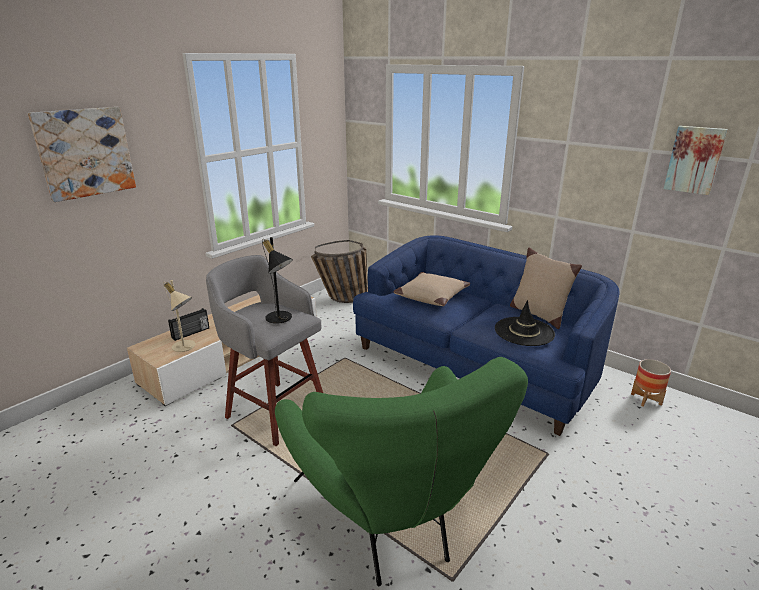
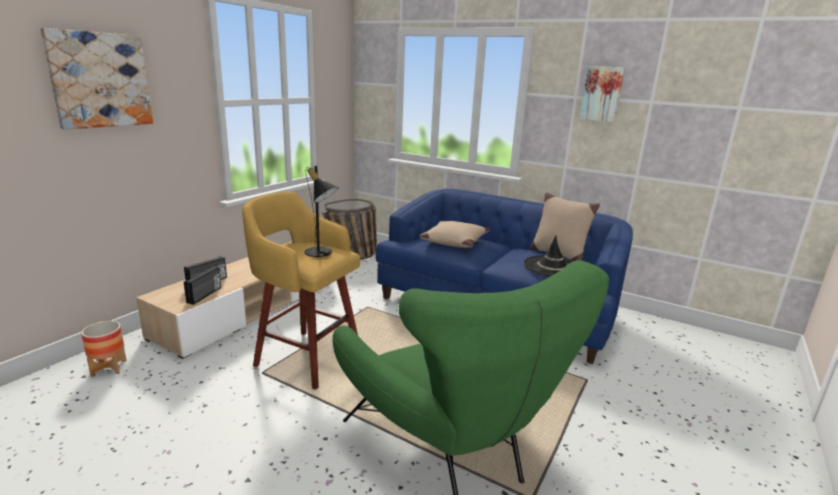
camera: 10 degrees left, 5 degrees down
(185, 347) = (205, 295): beige table lamp -> radio
(274, 411) = (306, 357): grey stool -> yellow stool
(646, 399) = (657, 330): planter -> planter (109, 368)
(694, 160) = (691, 108): picture -> picture (602, 94)

